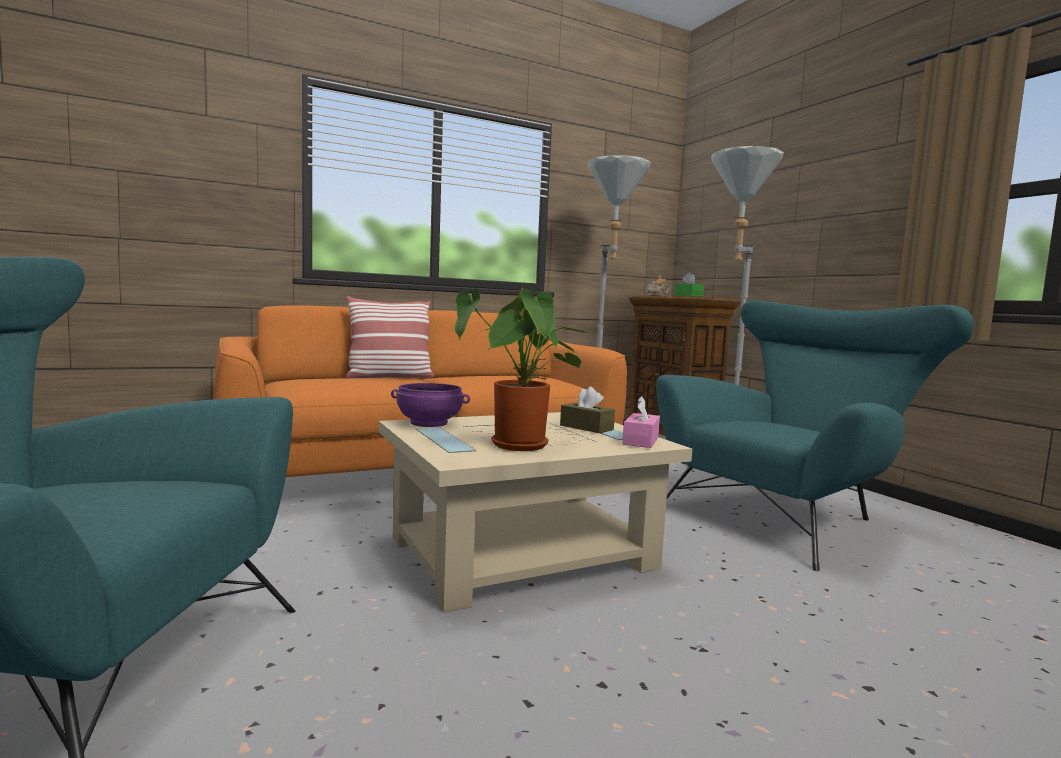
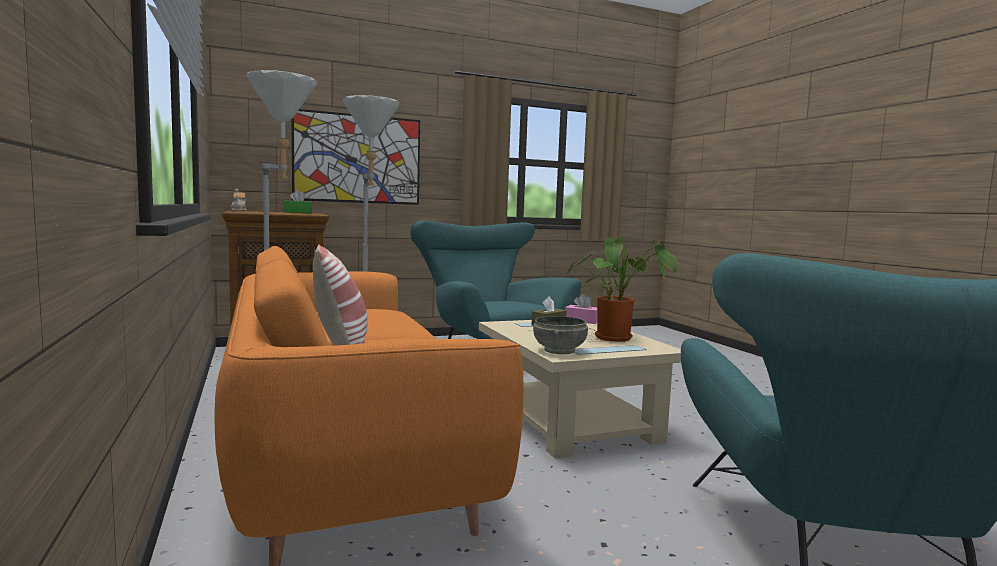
camera: 85 degrees left, 0 degrees up
(428, 423) = (560, 350): purple bowl -> grey bowl
(785, 230) = (358, 159): none -> picture

